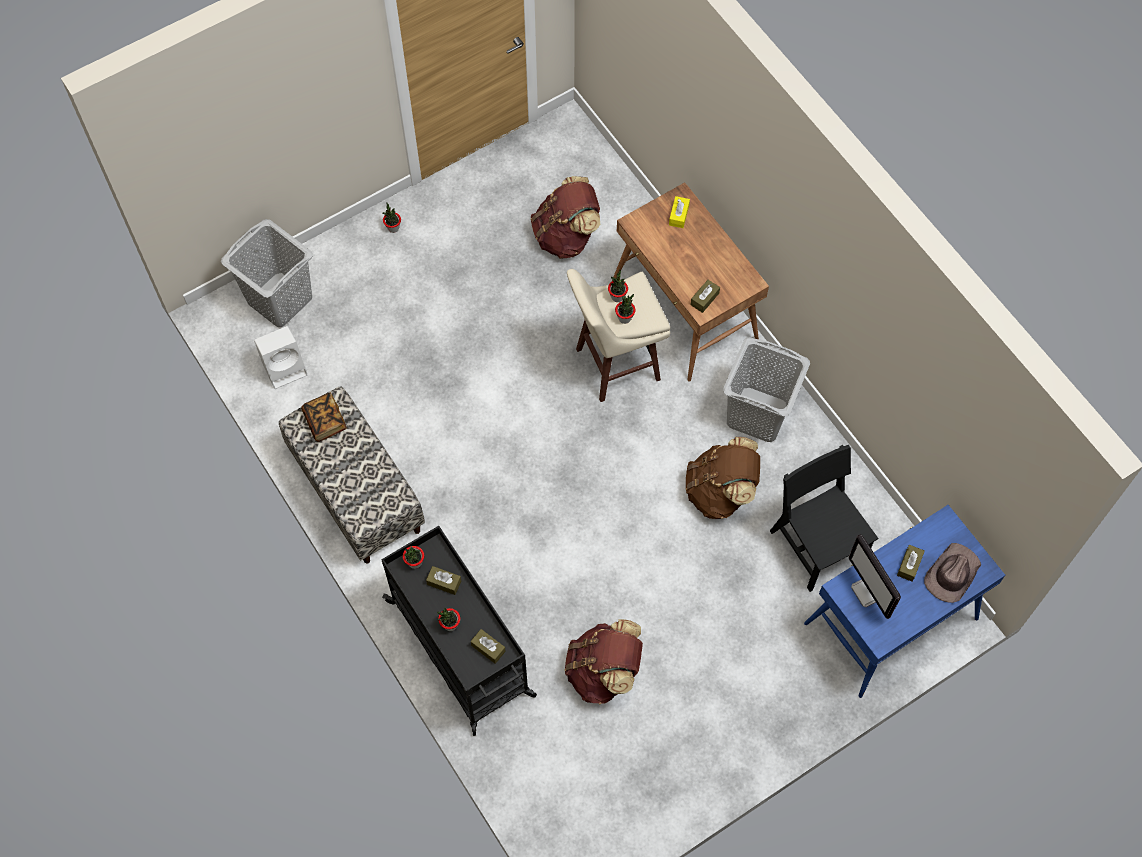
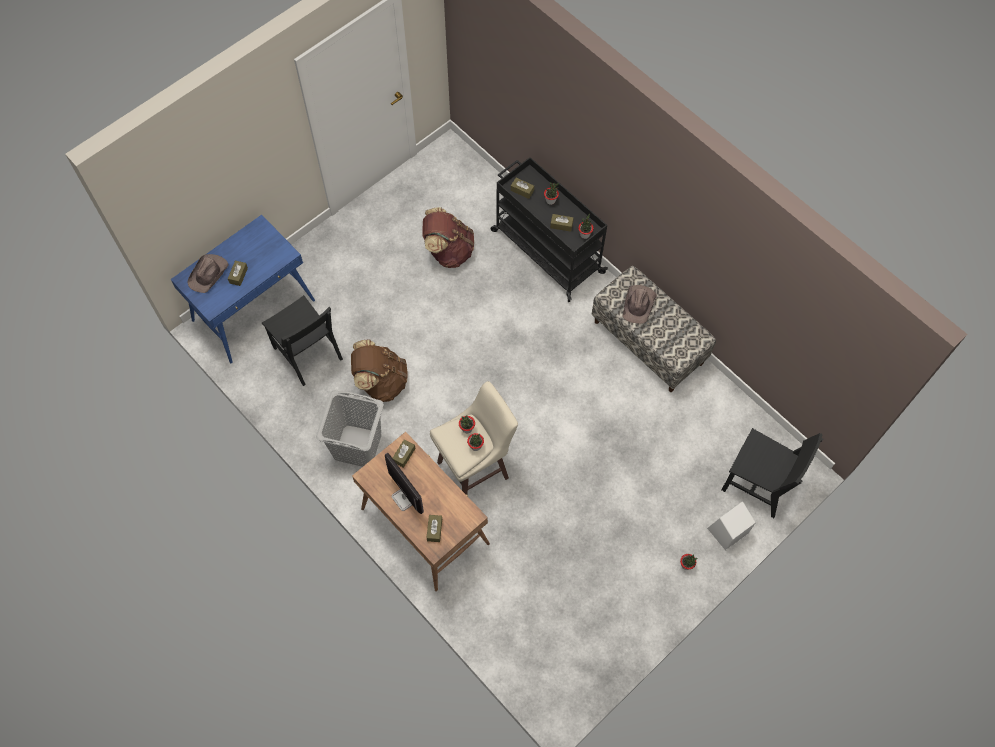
camera: 170 degrees right, 0 degrees up
(280, 299) = (758, 484): grey laundry basket -> black chair
(285, 367) = (732, 427): white speaker -> white speaker (726, 532)
(325, 422) = (681, 342): book -> none
(364, 481) = (639, 304): none -> brown hat
(566, 236) = (536, 581): brown backpack -> none
(679, 215) = (434, 530): yellow tissue box -> brown tissue box
(869, 591) = (267, 254): monitor -> monitor (404, 497)

